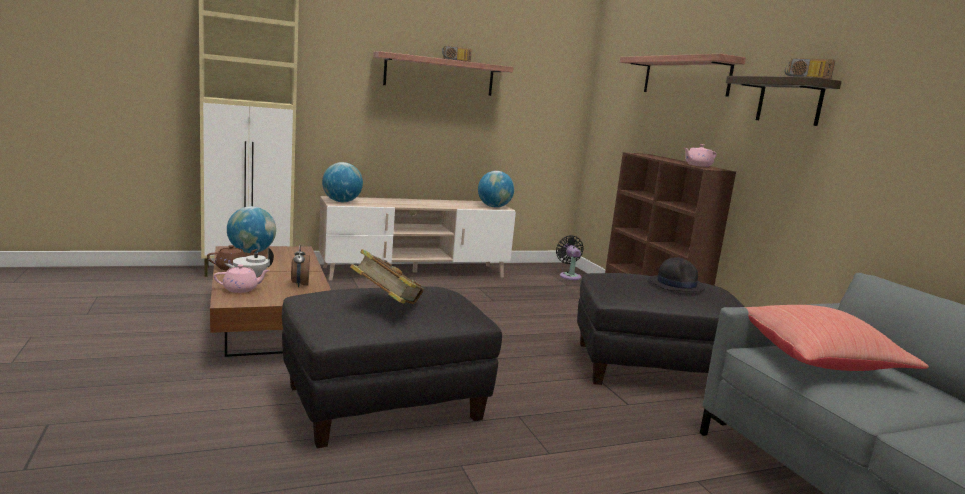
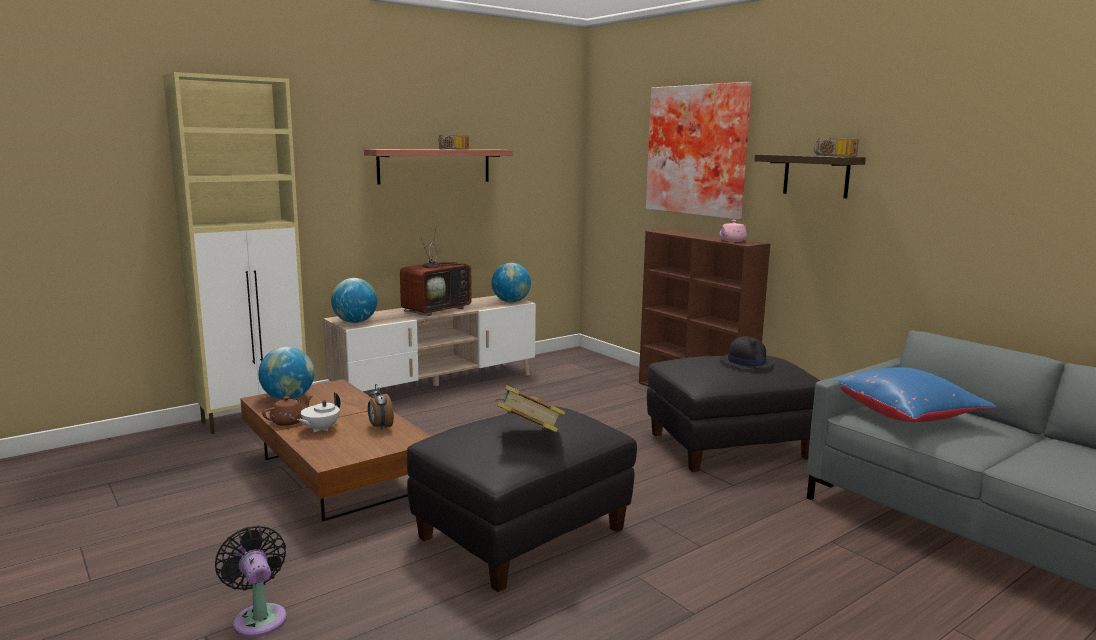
camera: 15 degrees left, 0 degrees up
(241, 289) = (327, 444): pink teapot -> none
(421, 203) = (436, 309): none -> television
(569, 276) = (591, 361): black fan -> black fan (259, 617)
(685, 76) = (699, 150): shelf -> picture
(820, 361) = (906, 416): red pillow -> blue pillow

